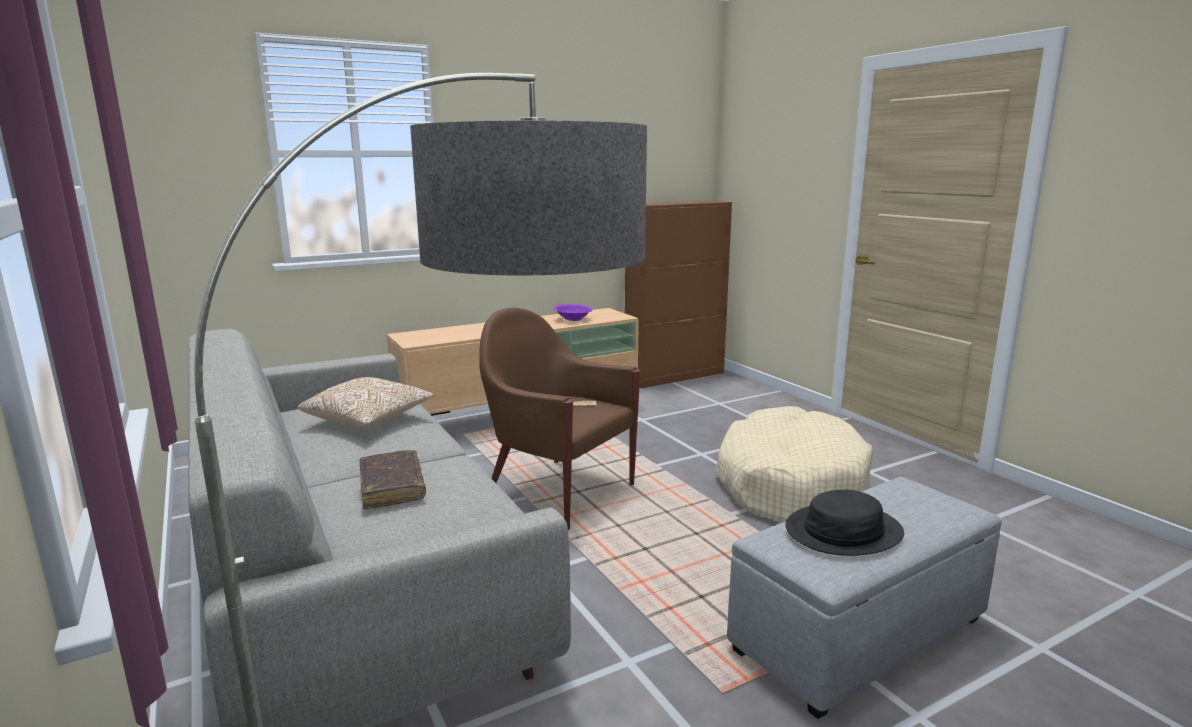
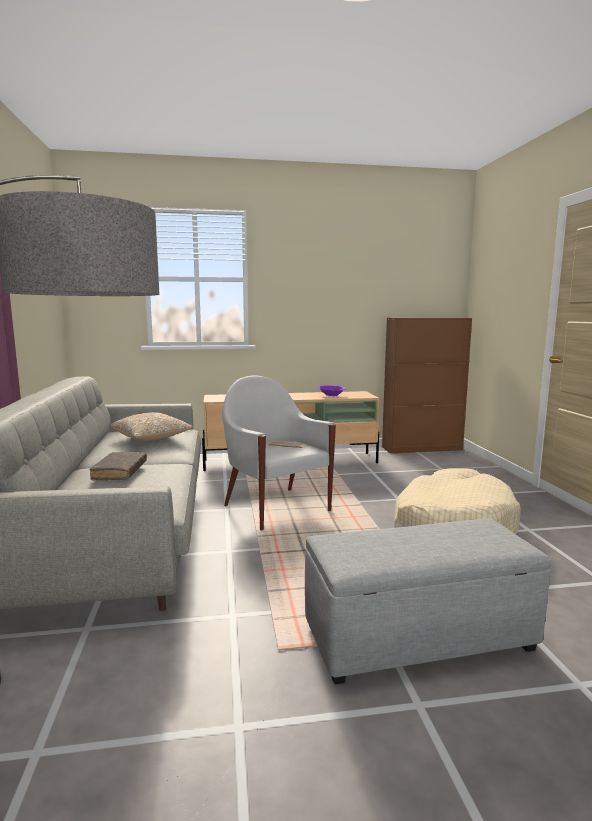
camera: 20 degrees right, 5 degrees down
(558, 492) = (276, 507): brown armchair -> white armchair
(843, 531) = (392, 543): black hat -> none

